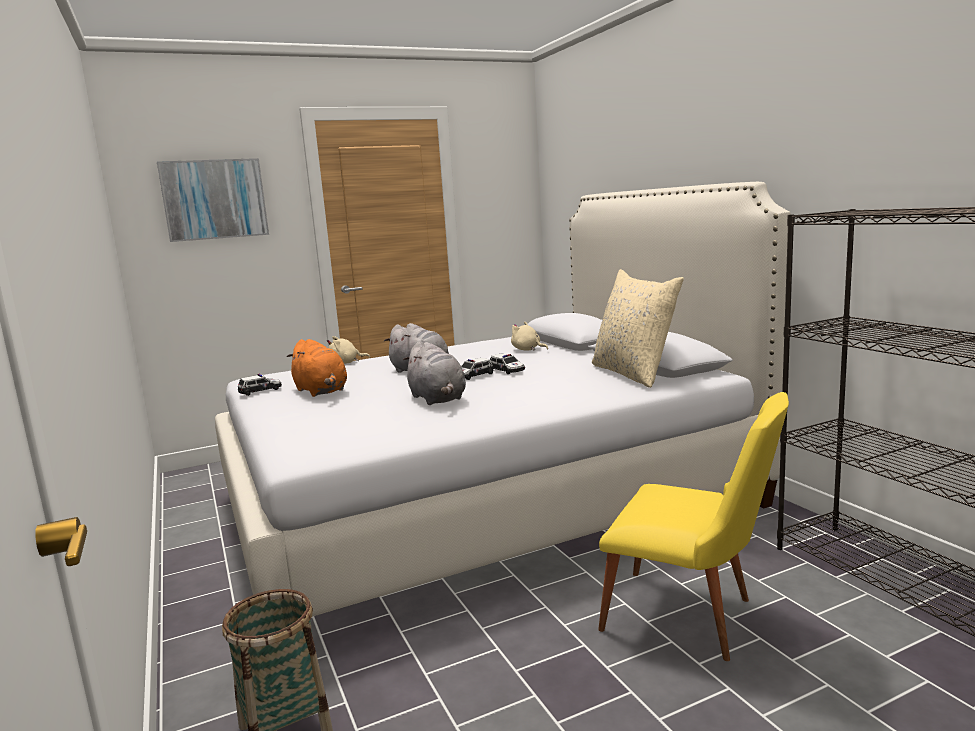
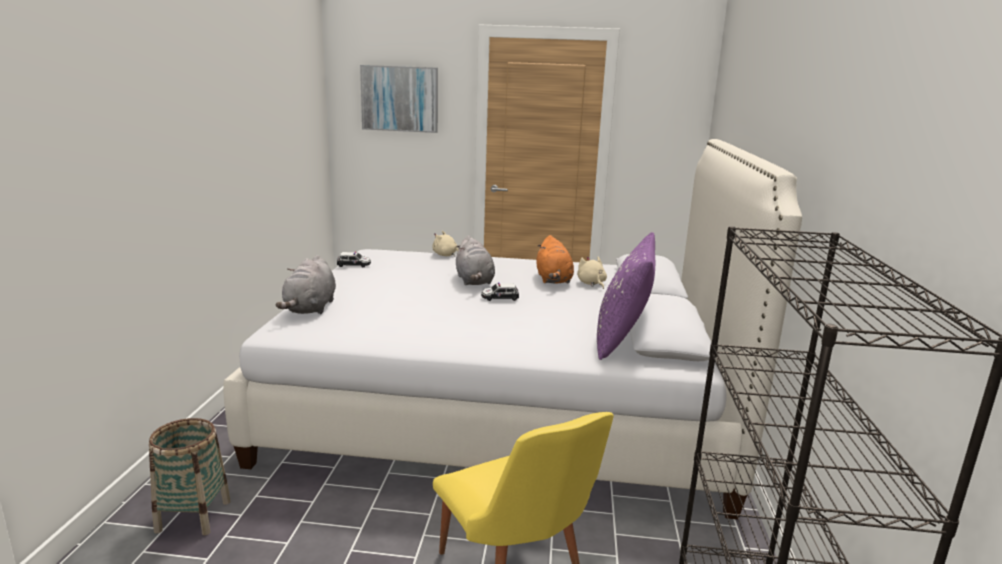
camera: 30 degrees right, 5 degrees up
(321, 391) = (384, 278): orange plush toy -> orange plush toy (553, 280)
(437, 399) = (436, 312): grey plush toy -> grey plush toy (310, 308)
(507, 370) = (533, 300): toy car -> none
(634, 374) = (621, 340): beige pillow -> purple pillow

